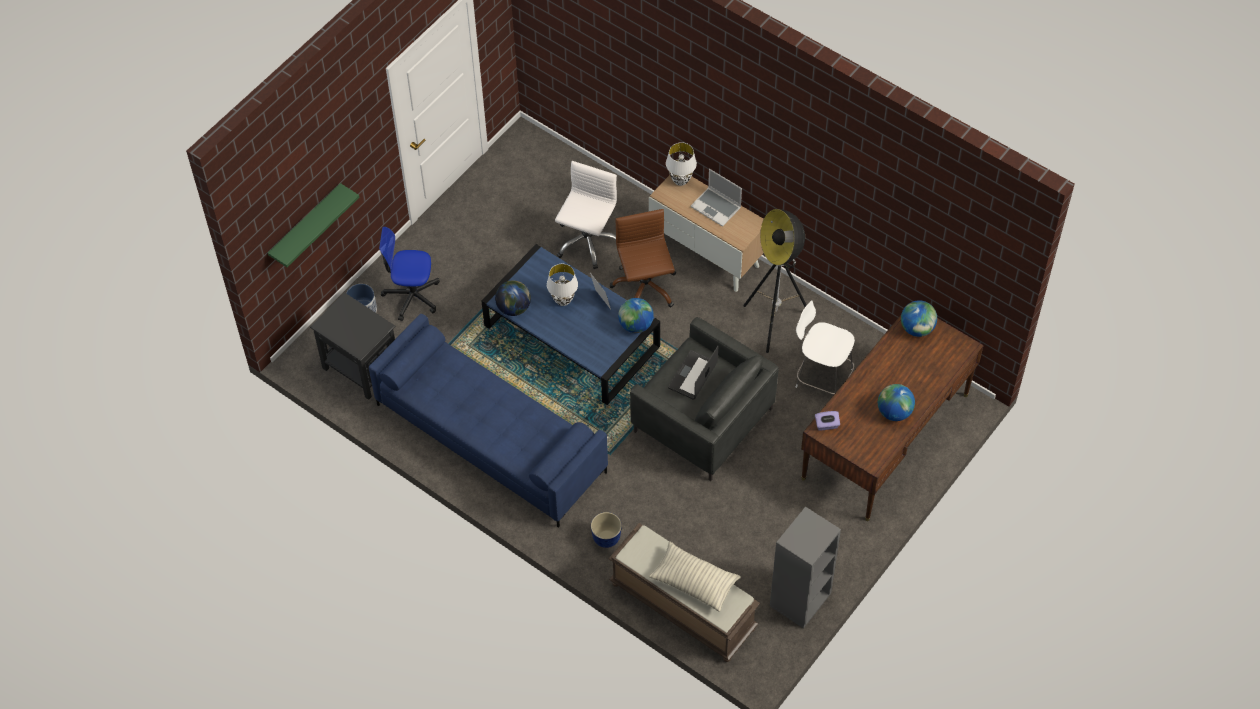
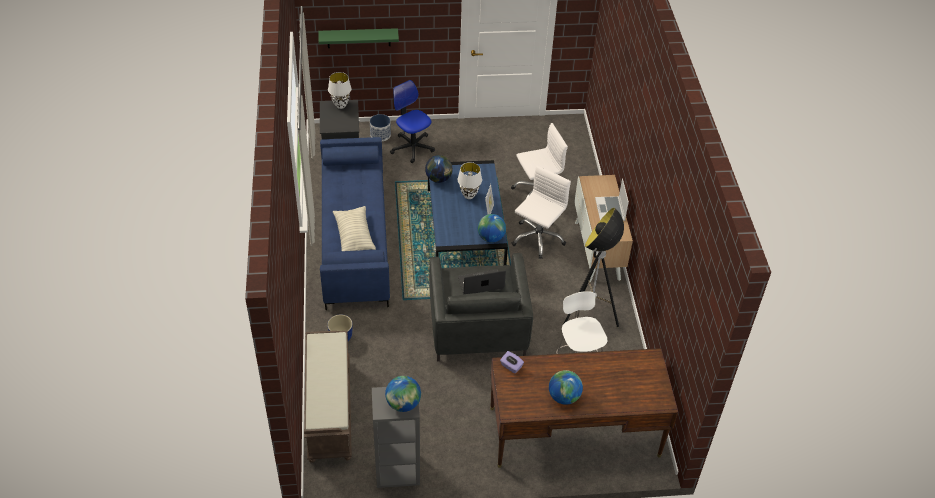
camera: 45 degrees right, 10 degrees down
(644, 288) = (537, 238): brown office chair -> white office chair
(680, 180) = (607, 182): white table lamp -> white table lamp (340, 105)
(694, 582) = (328, 385): pillow -> pillow (354, 236)
(917, 328) = (645, 365): globe -> globe (403, 404)

